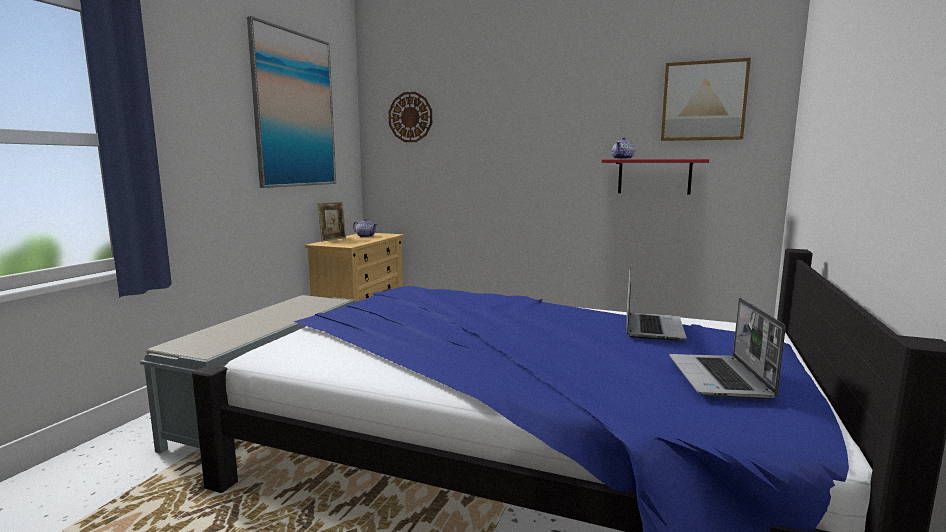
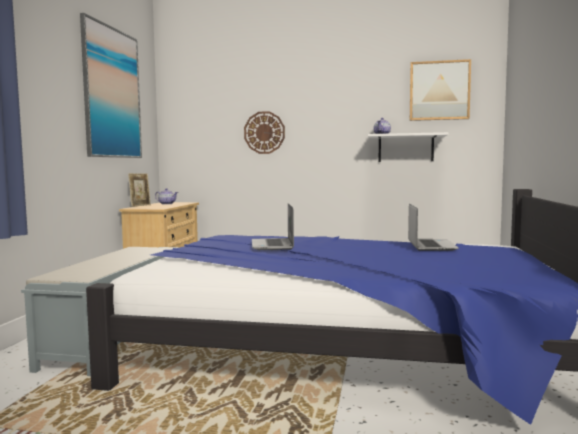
camera: 10 degrees left, 5 degrees down
(410, 117) = (203, 103): wall clock -> wall clock (264, 132)
(654, 176) = (405, 148): red shelf -> white shelf
(720, 378) = (492, 263): laptop -> laptop (273, 245)

